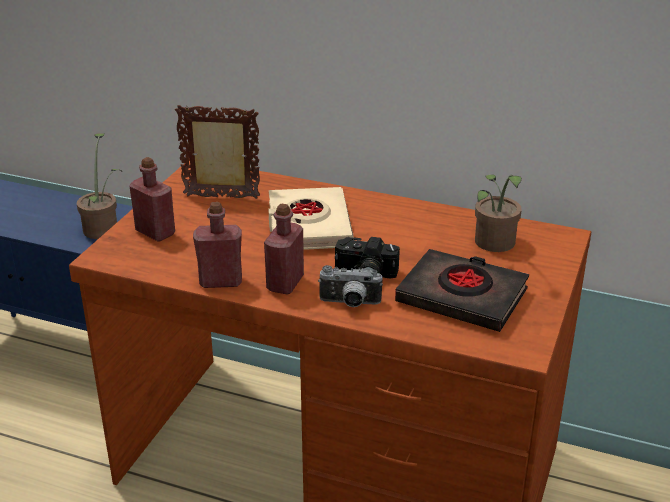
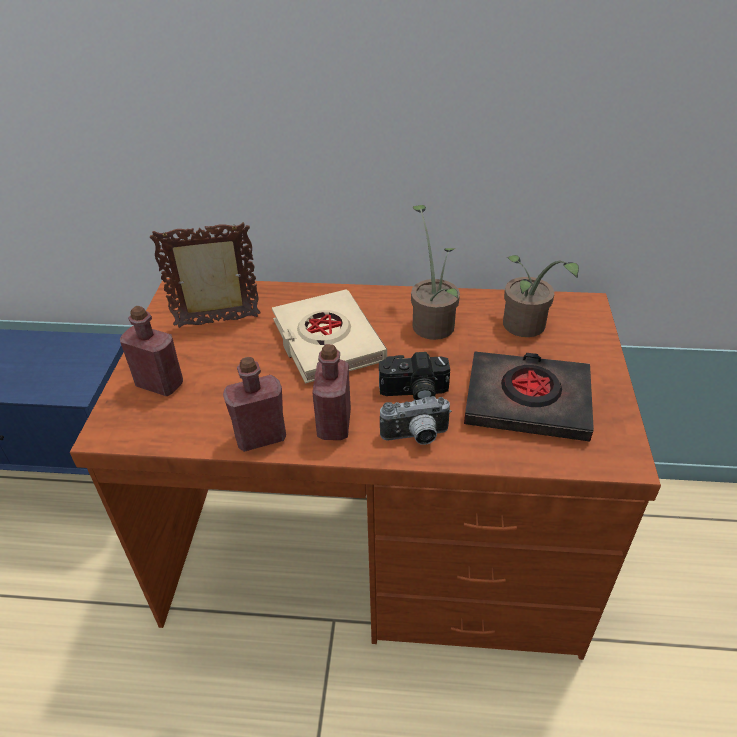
camera: 15 degrees left, 10 degrees up
(103, 227) = (81, 366): potted plant -> potted plant (432, 321)

